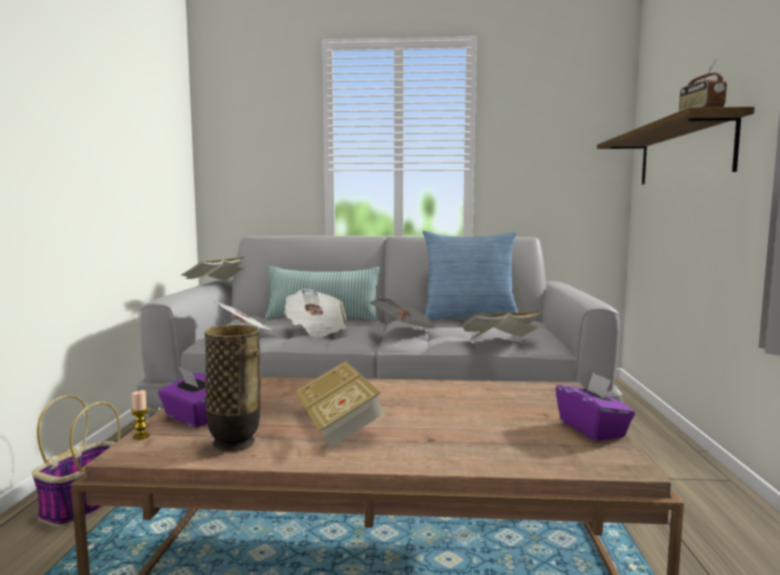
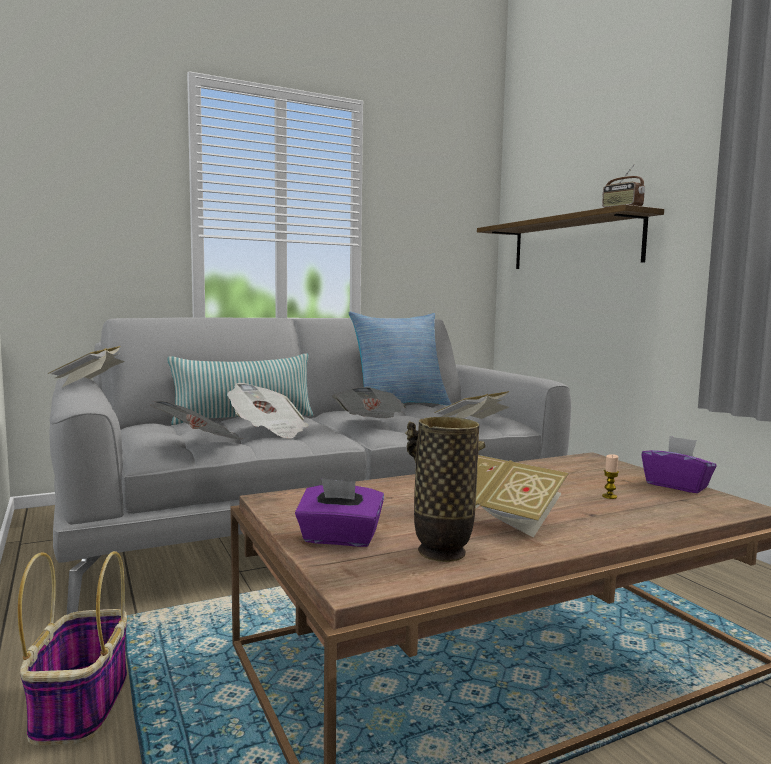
camera: 30 degrees left, 0 degrees up
(141, 436) = (327, 568): candle -> candle (609, 496)

